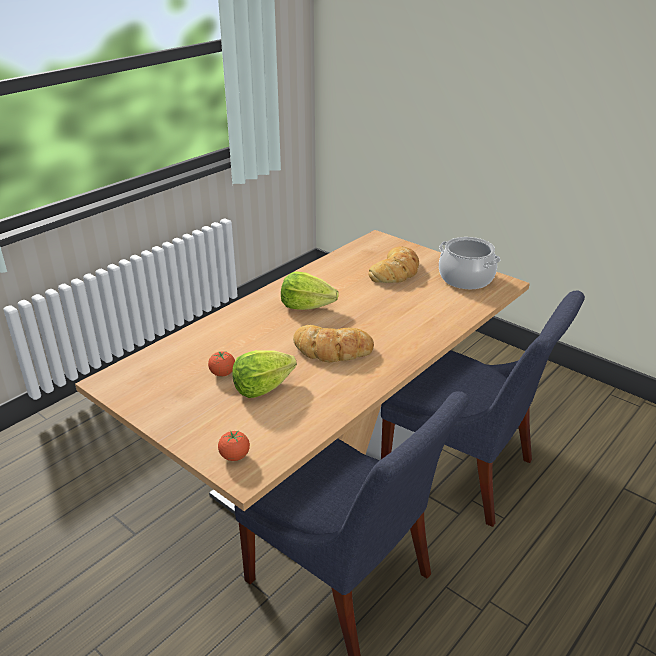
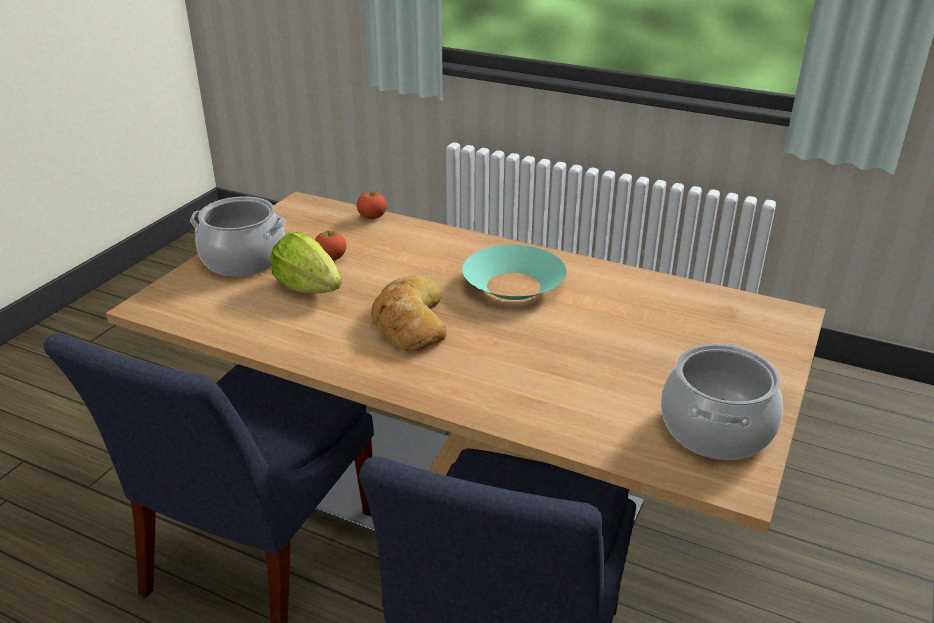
camera: 75 degrees right, 0 degrees up
(195, 418) = (243, 260): none -> cooking pot
(234, 456) = (179, 294): tomato -> tomato (372, 217)
(306, 306) = (514, 286): lettuce -> turquoise bowl
(396, 271) = (681, 348): bread -> none

